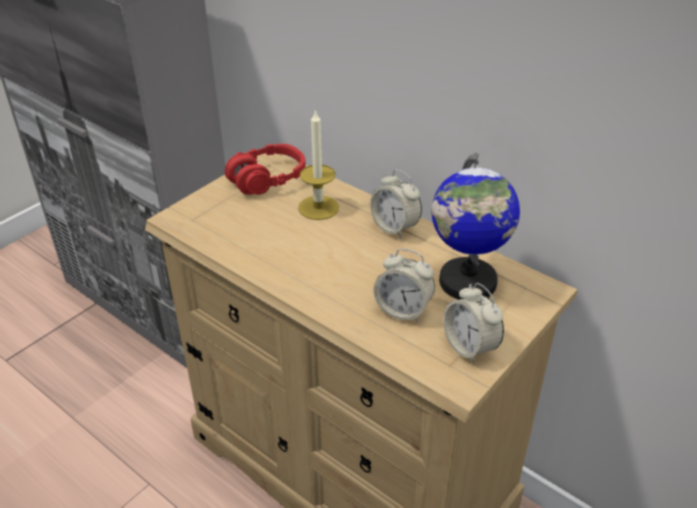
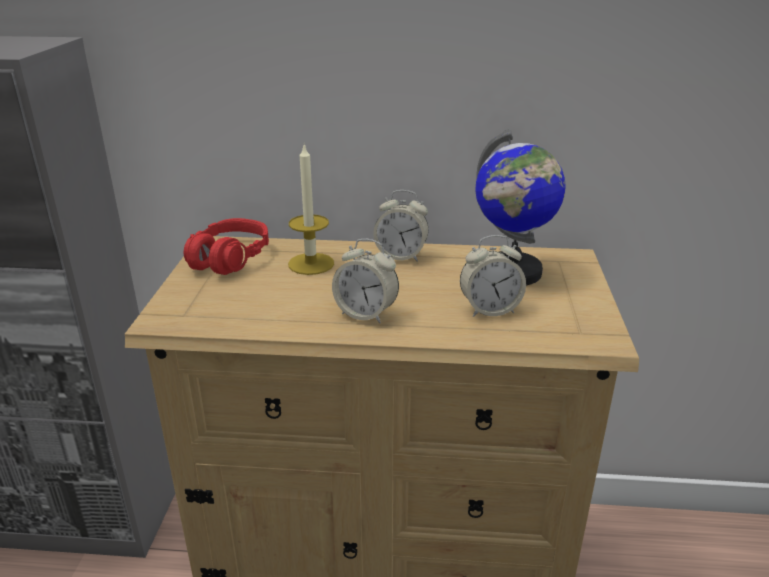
camera: 35 degrees left, 10 degrees down
(470, 347) = (576, 313): alarm clock -> alarm clock (366, 313)

